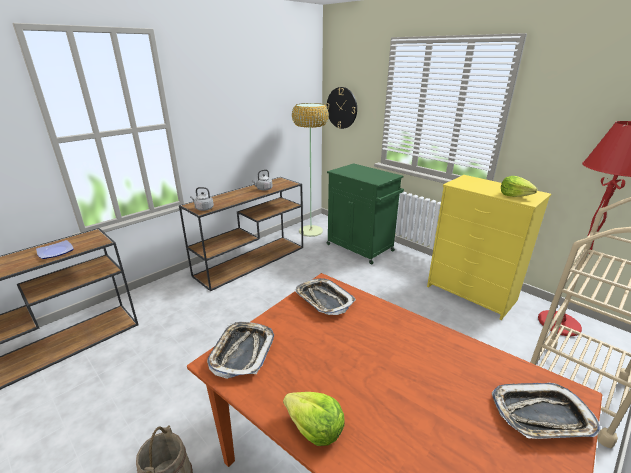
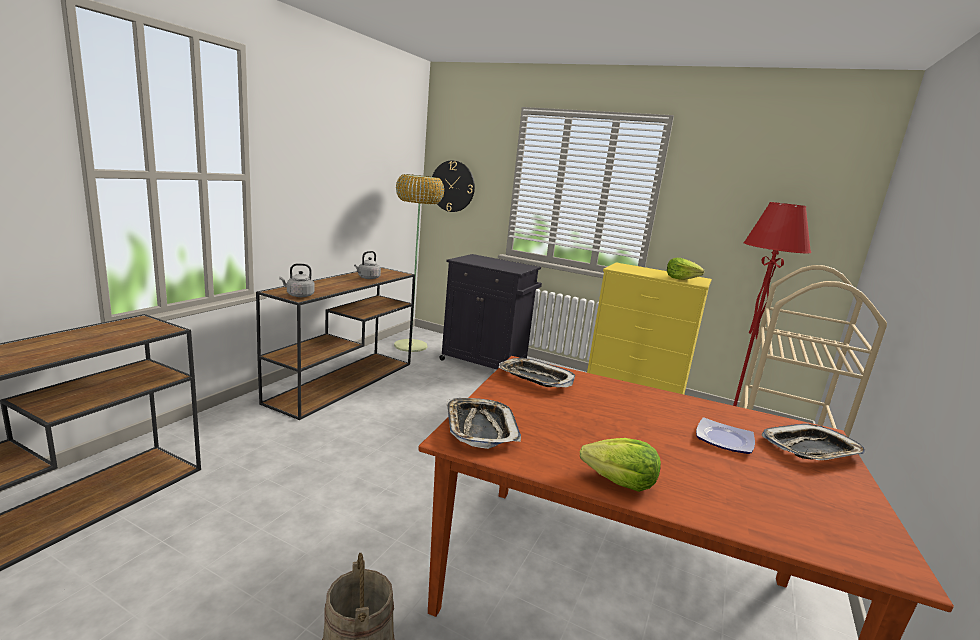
camera: 20 degrees left, 10 degrees down
(56, 252) = (95, 340): plate -> plate (725, 440)
(361, 248) = (485, 362): green cabinet -> black cabinet

